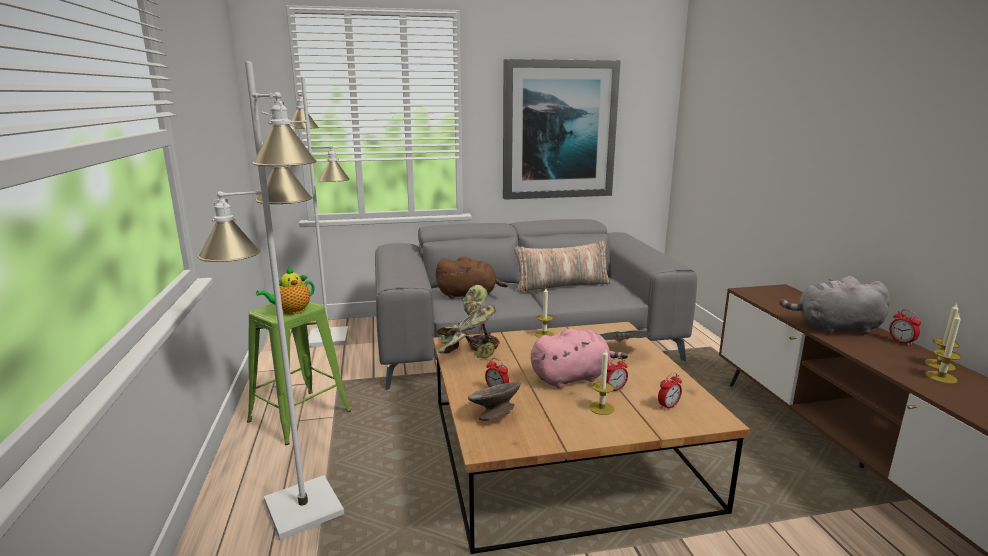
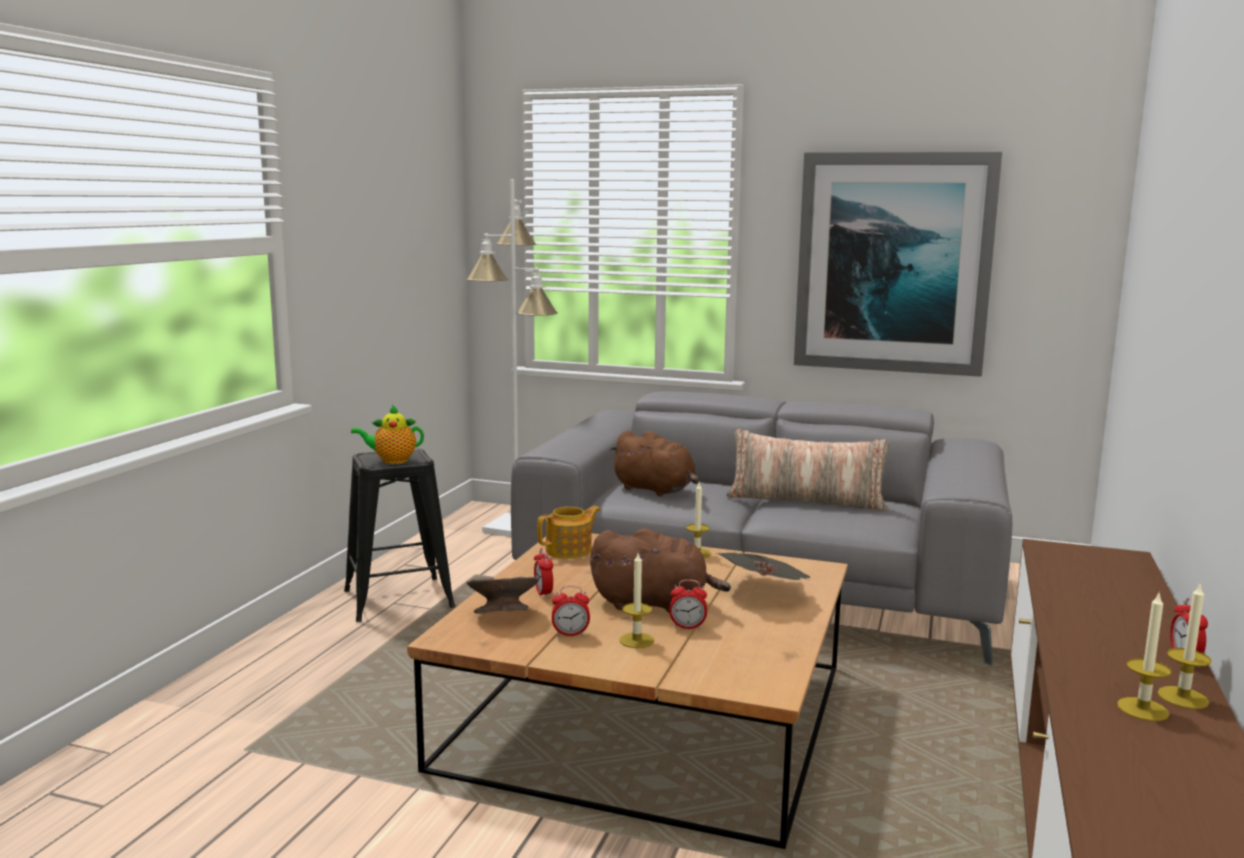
camera: 30 degrees right, 5 degrees down
(298, 417) = (397, 599): green stool -> black stool
(303, 509) = (311, 681): white floor lamp -> none
(467, 352) = (570, 550): potted plant -> teapot
(572, 377) = (654, 603): pink plush toy -> brown plush toy
(668, 406) = (727, 661): alarm clock -> alarm clock (570, 634)
(834, 328) = (1096, 618): grey plush toy -> none

